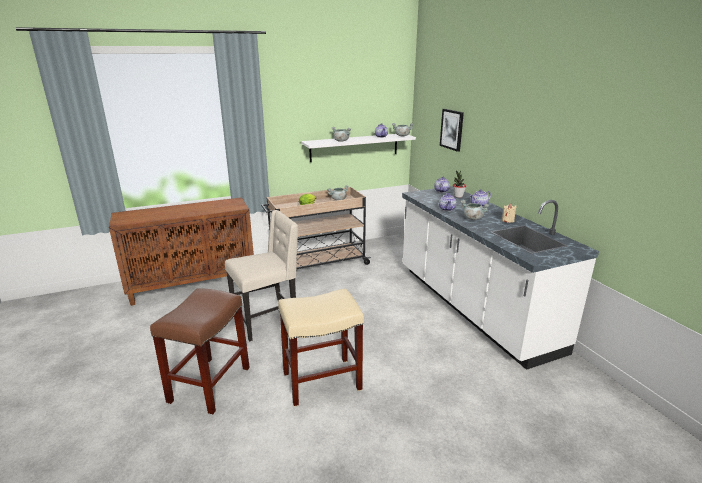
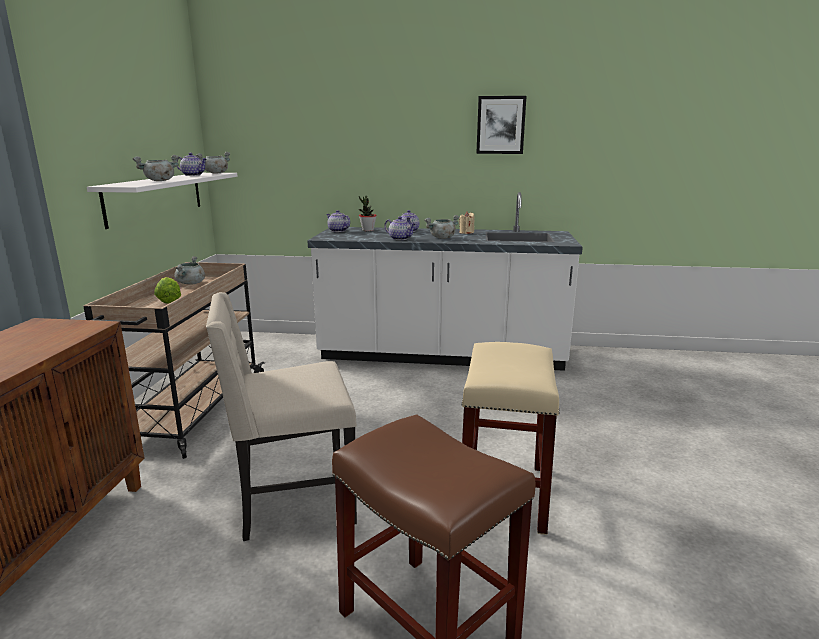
camera: 60 degrees left, 5 degrees down
(267, 320) = (293, 503): beige chair -> beige chair turned 105 degrees counterclockwise
(452, 129) = (309, 150): picture -> picture (500, 125)

